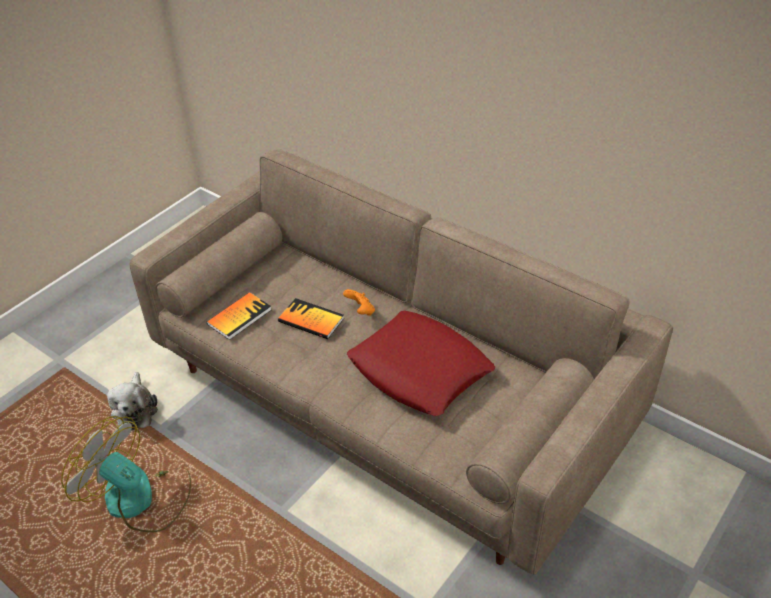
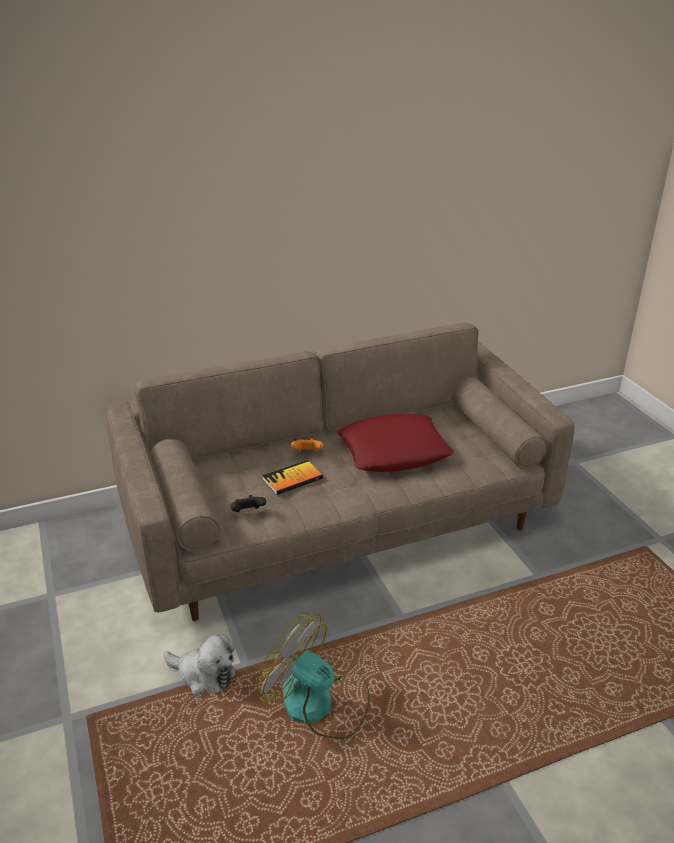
camera: 60 degrees left, 10 degrees down
(140, 499) = (319, 704): fan -> fan turned 60 degrees clockwise
(239, 317) = (248, 513): book -> black game controller

